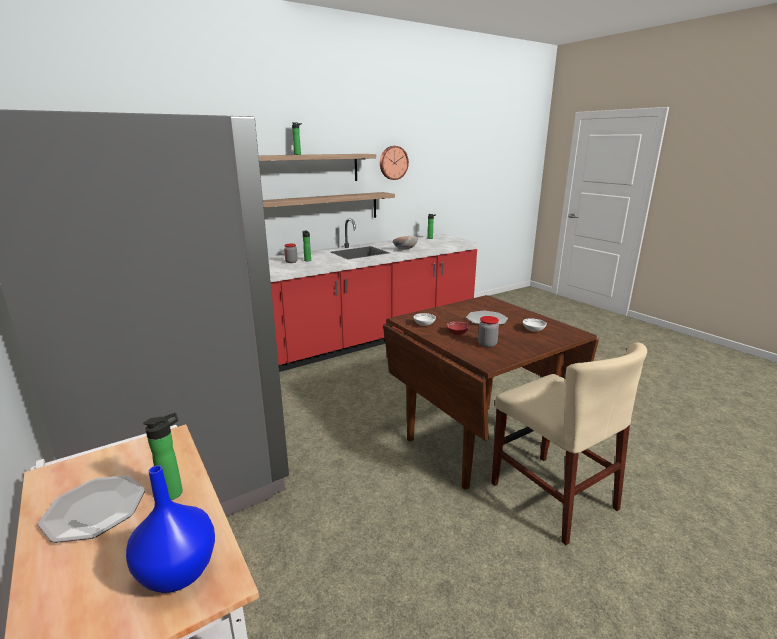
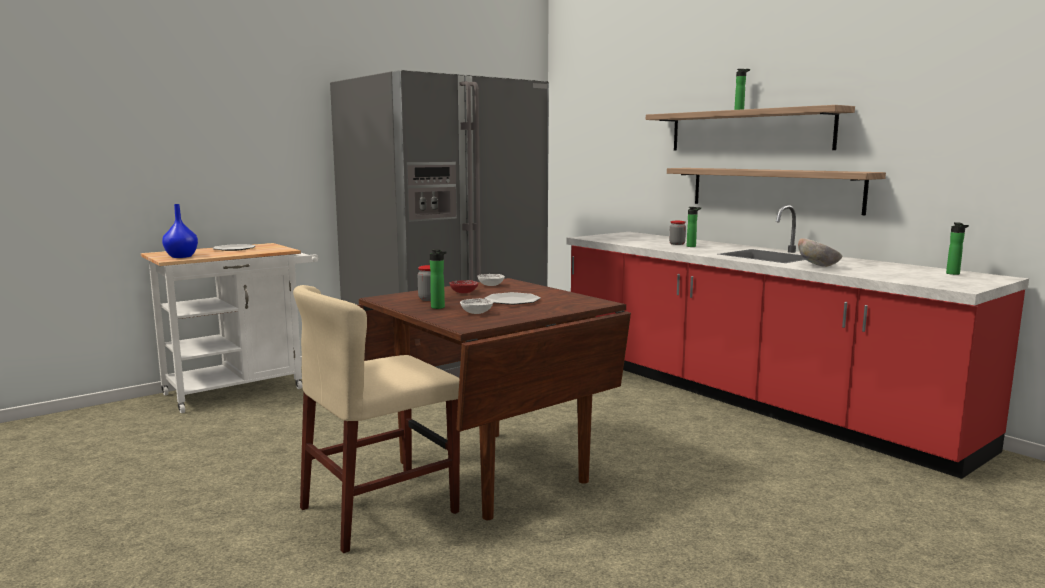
camera: 85 degrees right, 10 degrees down
(175, 492) = (236, 253): bottle -> bottle (439, 308)
(393, 163) = (913, 120): wall clock -> none

